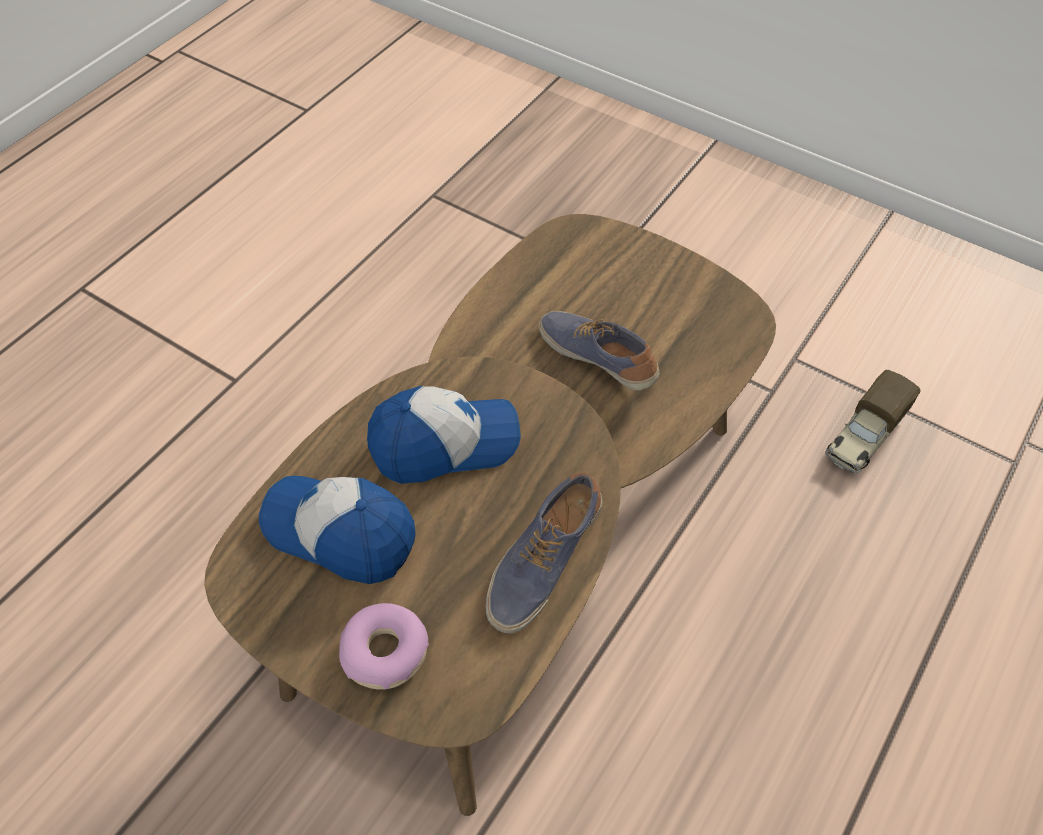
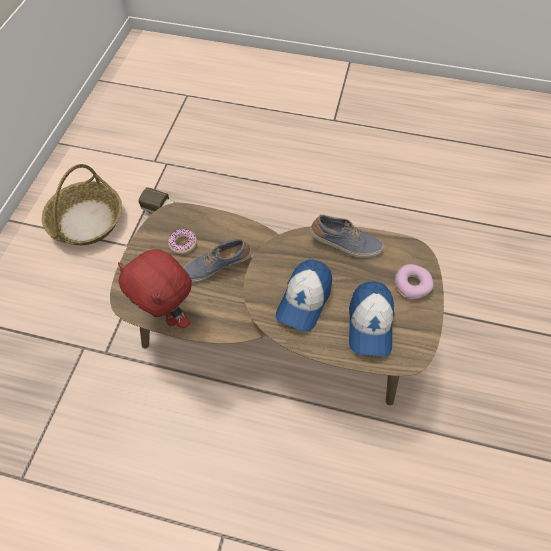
camera: 110 degrees left, 5 degrees up
(444, 443) = (304, 300): cap -> cap turned 120 degrees counterclockwise
(525, 276) = (169, 315): none -> red plush toy
(598, 358) = (216, 266): shoe -> shoe turned 45 degrees clockwise
(667, 322) = (183, 244): none -> donut
(866, 310) = (87, 221): none -> basket

